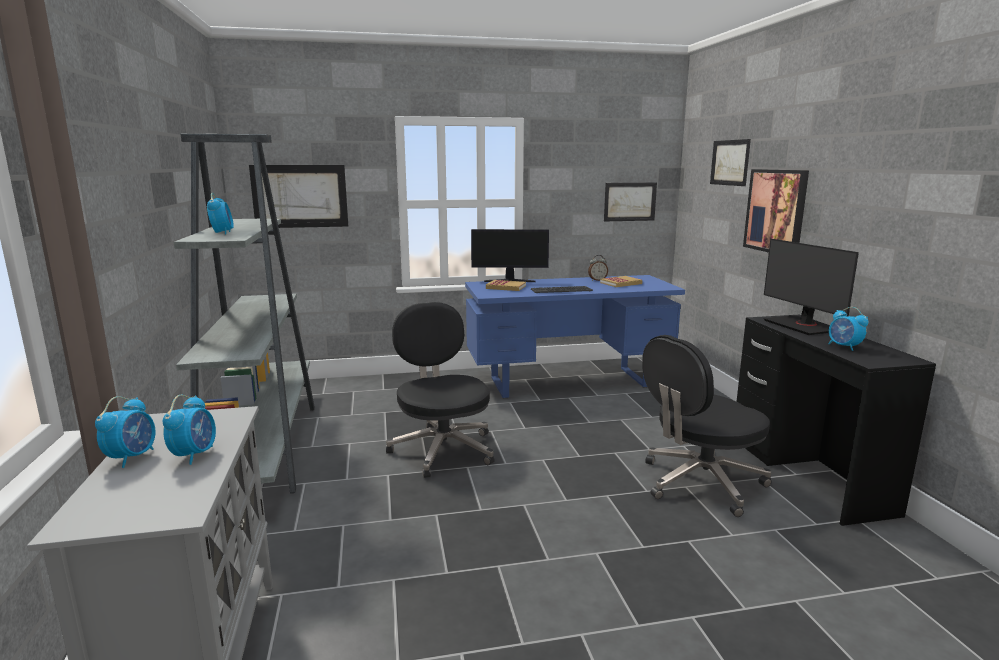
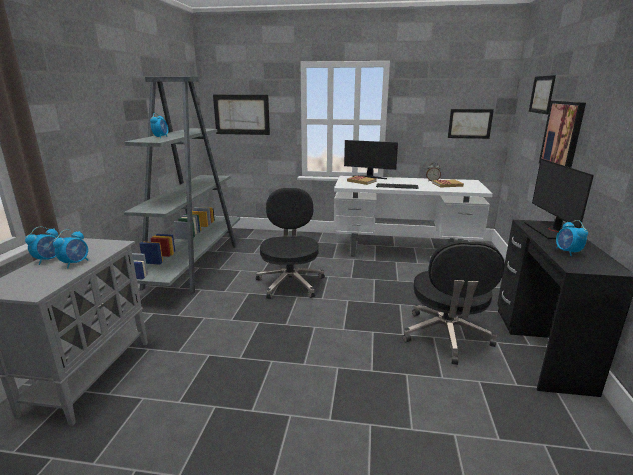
camera: 20 degrees right, 5 degrees up
(568, 382) = (403, 251): blue desk -> white desk
(700, 483) = (446, 336): black office chair -> black office chair turned 75 degrees counterclockwise

